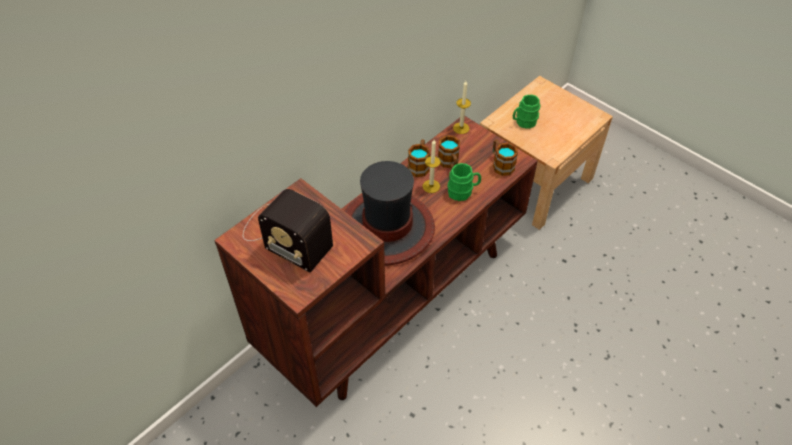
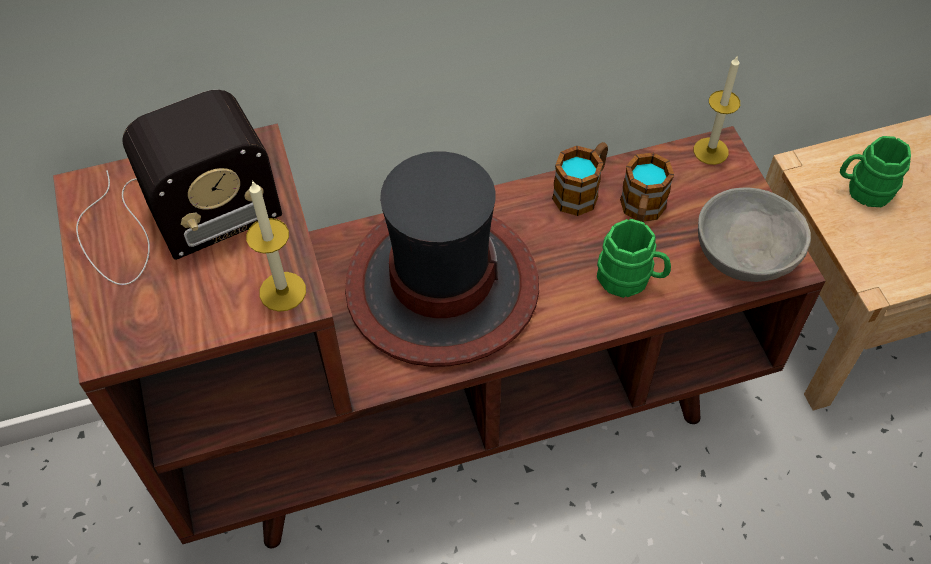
camera: 30 degrees right, 5 degrees up
(285, 235) = (171, 220): radio -> radio turned 90 degrees counterclockwise
(431, 186) = (576, 241): candle -> candle (282, 291)
(501, 164) = (743, 256): mug -> grey bowl

